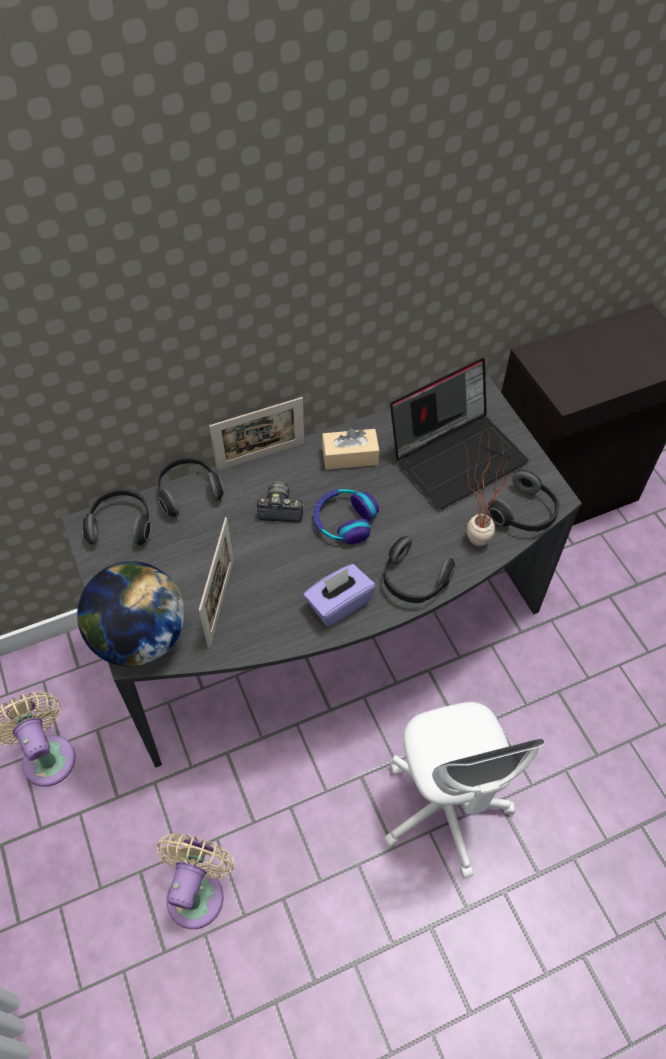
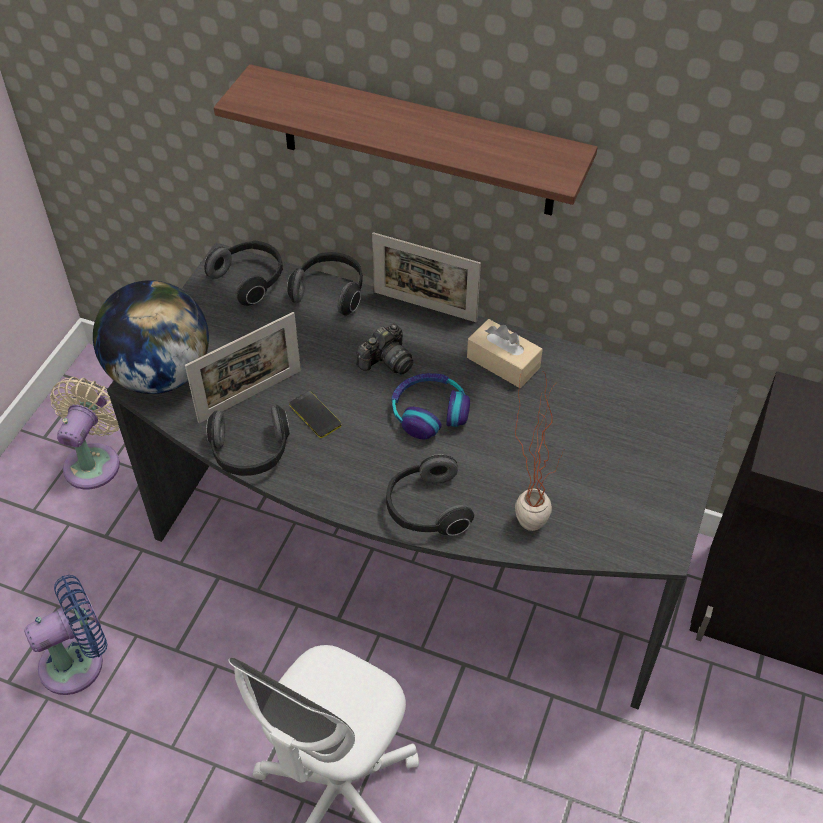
camera: 45 degrees right, 5 degrees down
(197, 891) = (78, 662): beige fan -> blue fan
(227, 335) = (416, 142): none -> shelf
(278, 579) = (315, 415): none -> phone
(280, 509) = (386, 361): camera -> camera turned 90 degrees clockwise
(338, 604) = (338, 474): purple tissue box -> none
(457, 455) = (609, 436): laptop -> none
(524, 513) = (610, 537): headphones -> headphones (250, 453)

